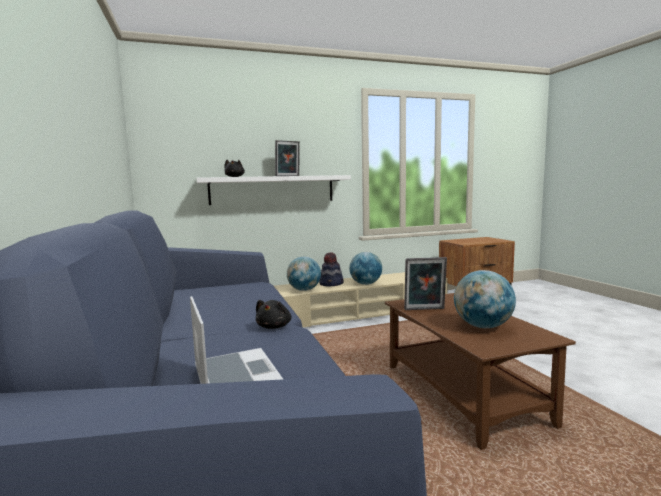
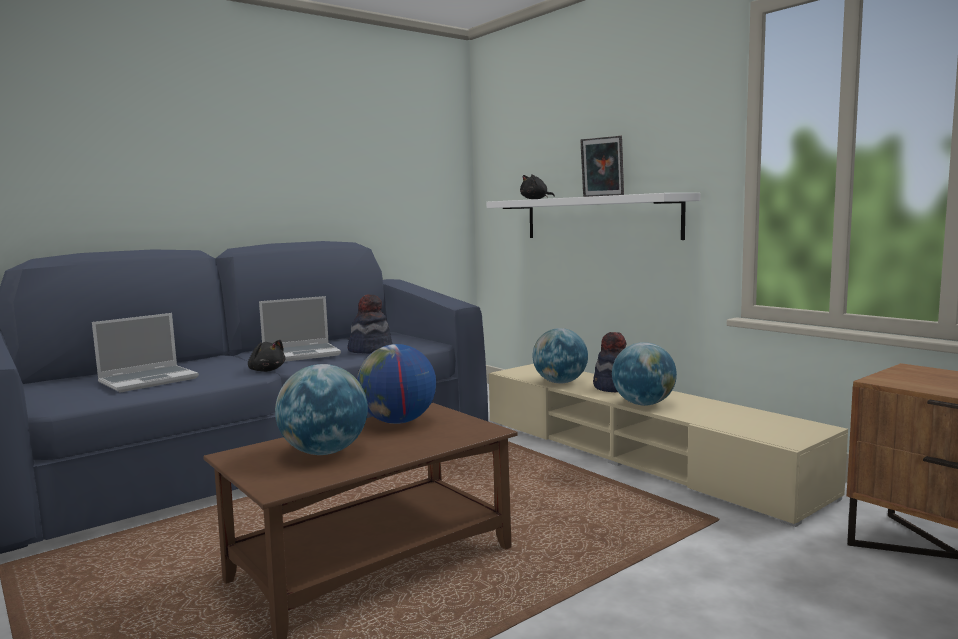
camera: 70 degrees right, 0 degrees up
(224, 315) = (302, 354): none -> laptop
(243, 297) = (370, 350): none -> hat
(274, 326) = (266, 370): black plush toy -> black plush toy turned 135 degrees counterclockwise
(425, 309) = (398, 422): picture frame -> globe

